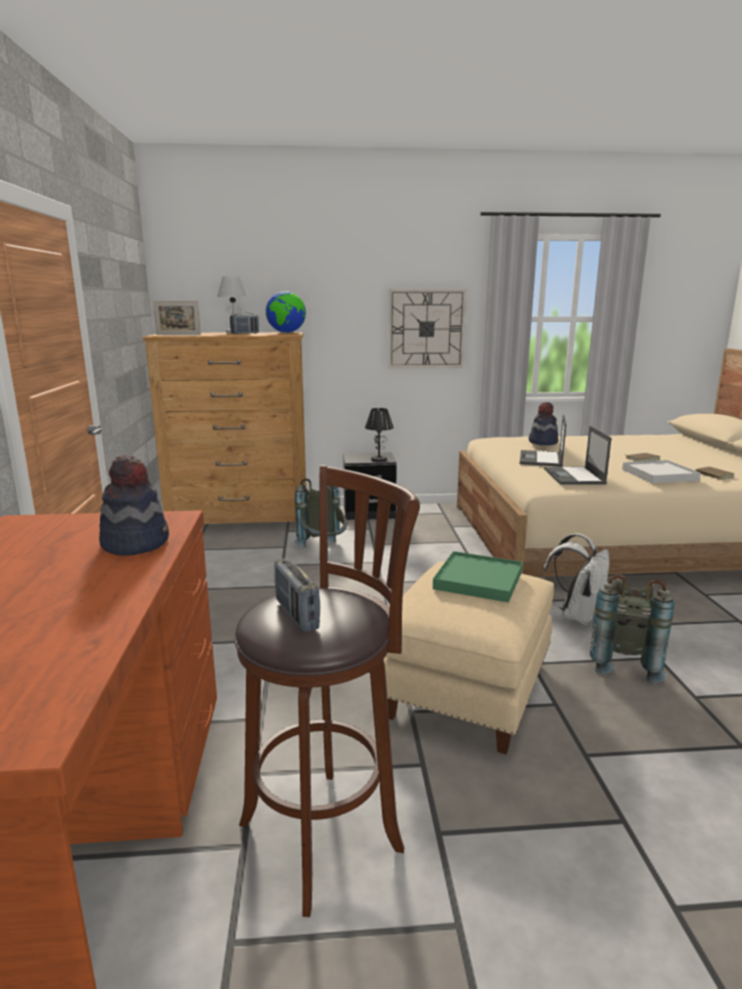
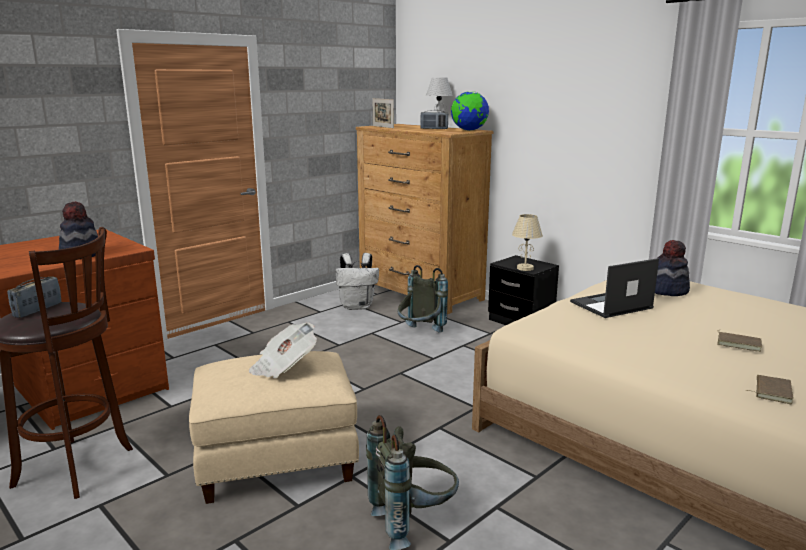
camera: 50 degrees right, 0 degrees up
(379, 459) = (525, 268): black table lamp -> beige table lamp
(426, 329) = (606, 136): wall clock -> none
(478, 580) = (283, 367): green tray -> newspaper
(574, 476) = (577, 329): laptop -> none
(576, 616) = (473, 473): white backpack -> white backpack (357, 306)
(659, 475) = (689, 363): white tray -> none

